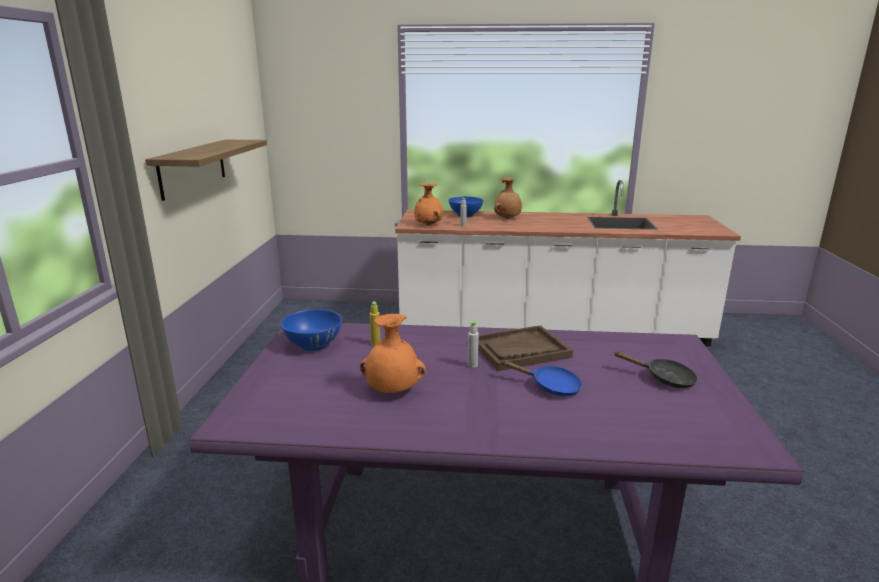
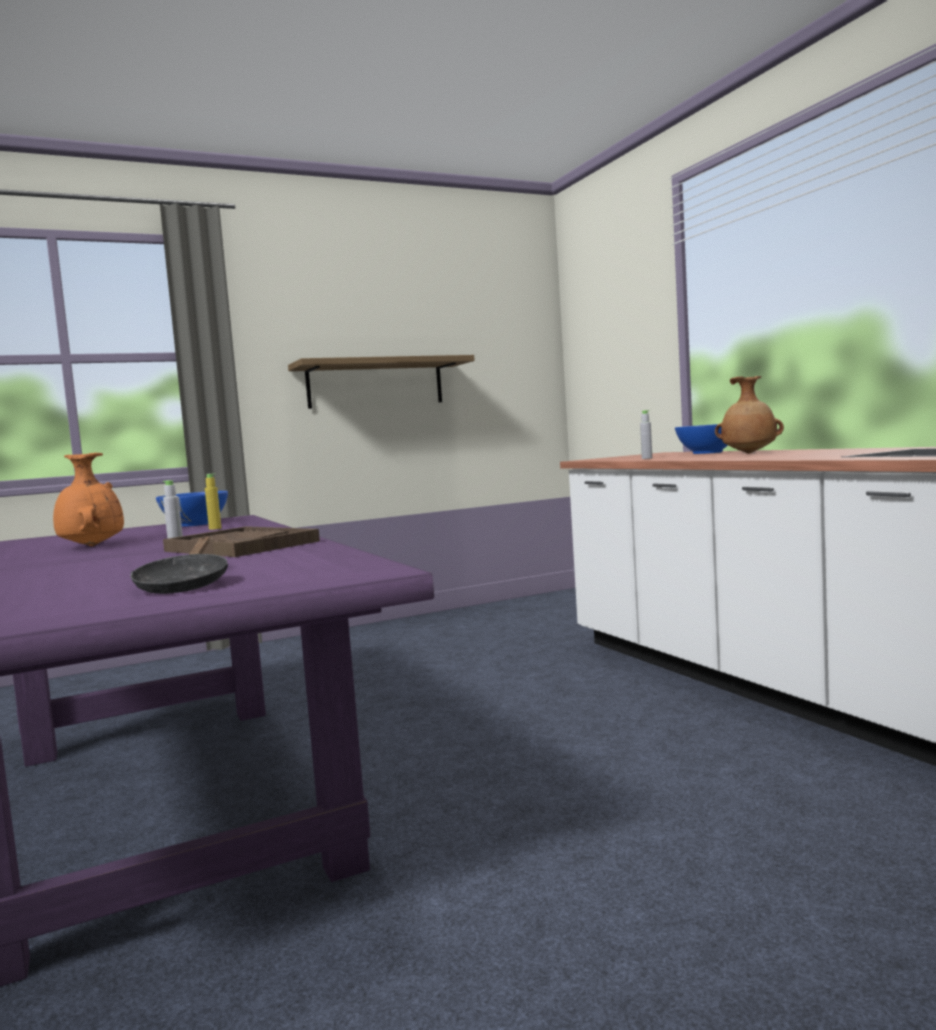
camera: 60 degrees right, 15 degrees down
(429, 224) = (612, 458): orange vase -> none
(551, 386) = (124, 565): blue frying pan -> none

